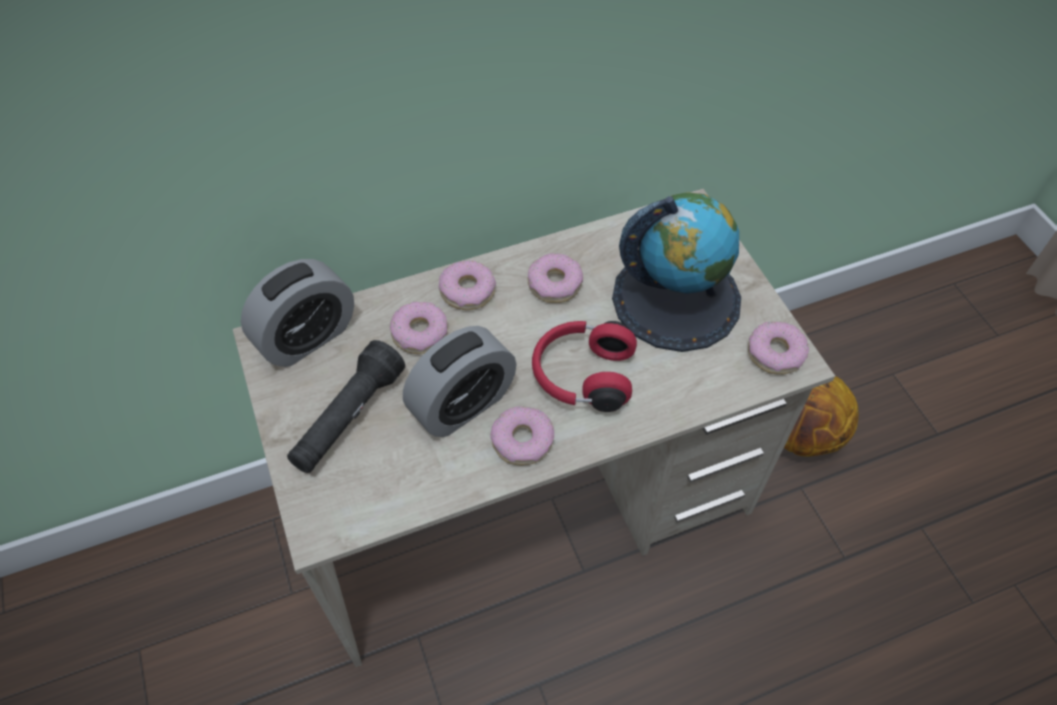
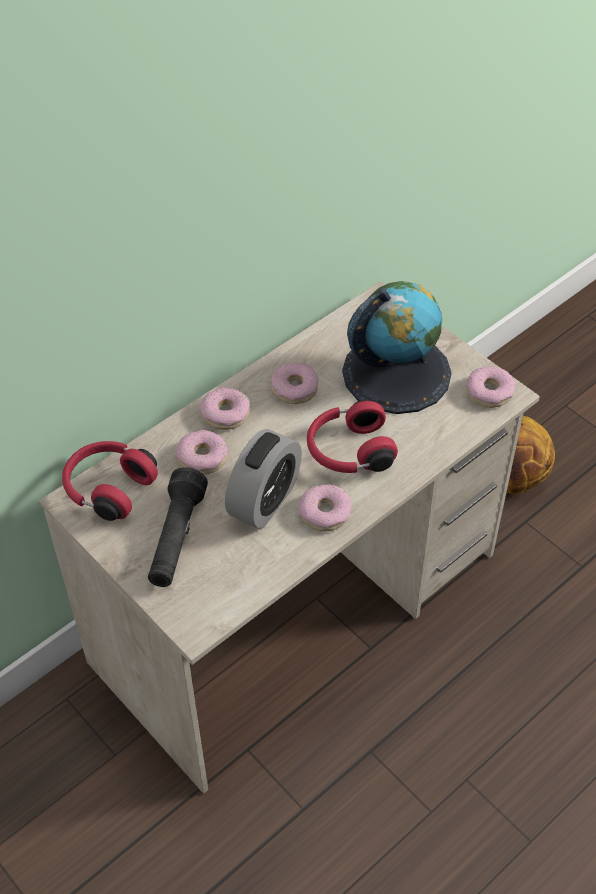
camera: 20 degrees left, 5 degrees down
(307, 337) = (108, 488): alarm clock -> red headphones

